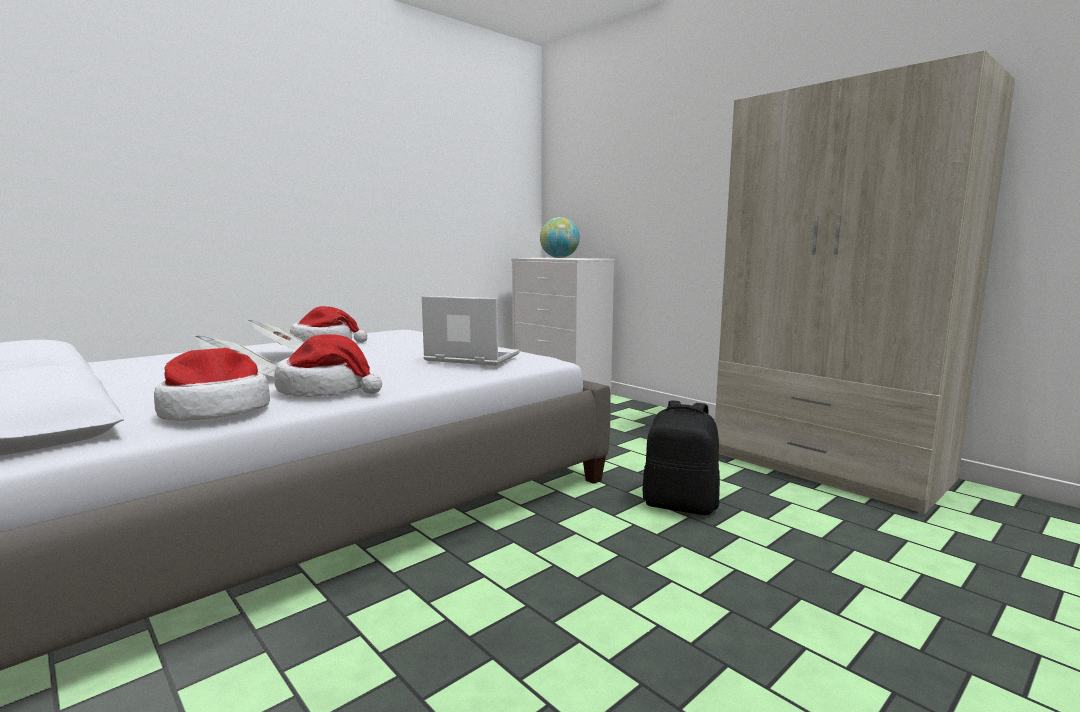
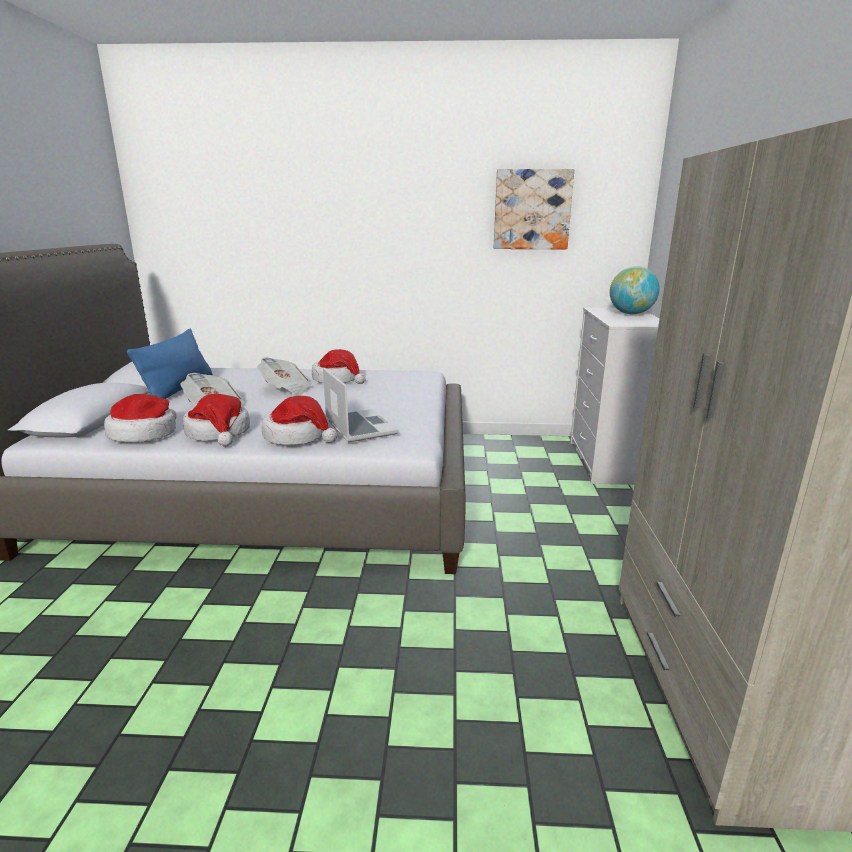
camera: 45 degrees right, 10 degrees up
(112, 380) = (179, 389): none -> blue pillow
(429, 373) = (298, 436): none -> hat
(457, 168) = (532, 210): none -> picture
(680, 505) = (470, 634): black backpack -> none

